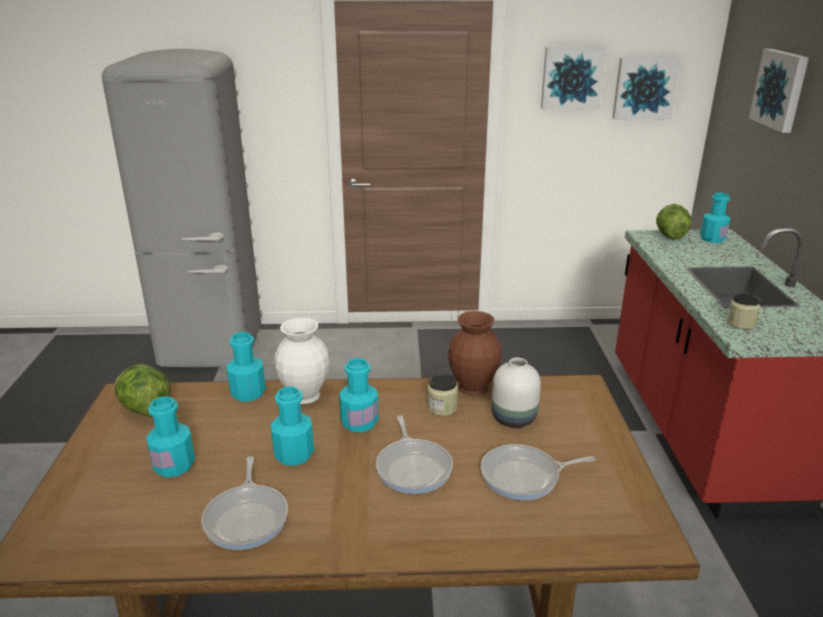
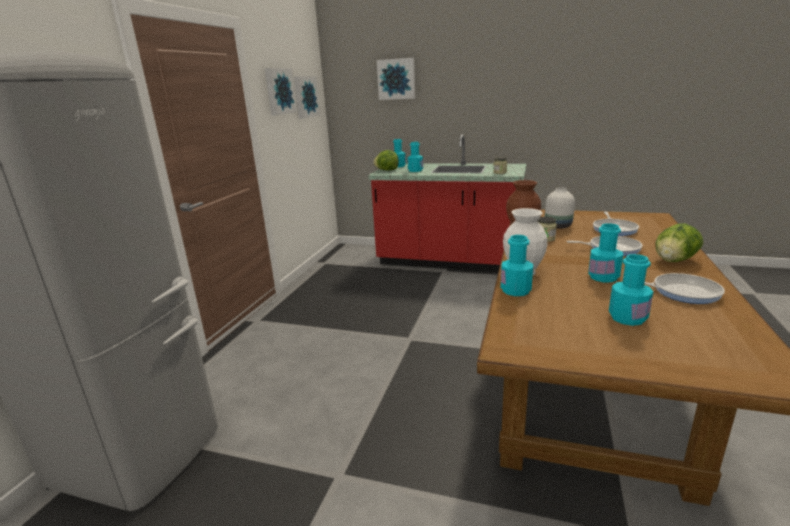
camera: 70 degrees left, 5 degrees down
(145, 409) = (537, 334): lettuce -> lettuce (674, 260)
(359, 422) = (562, 258): turquoise bottle -> turquoise bottle (415, 170)

